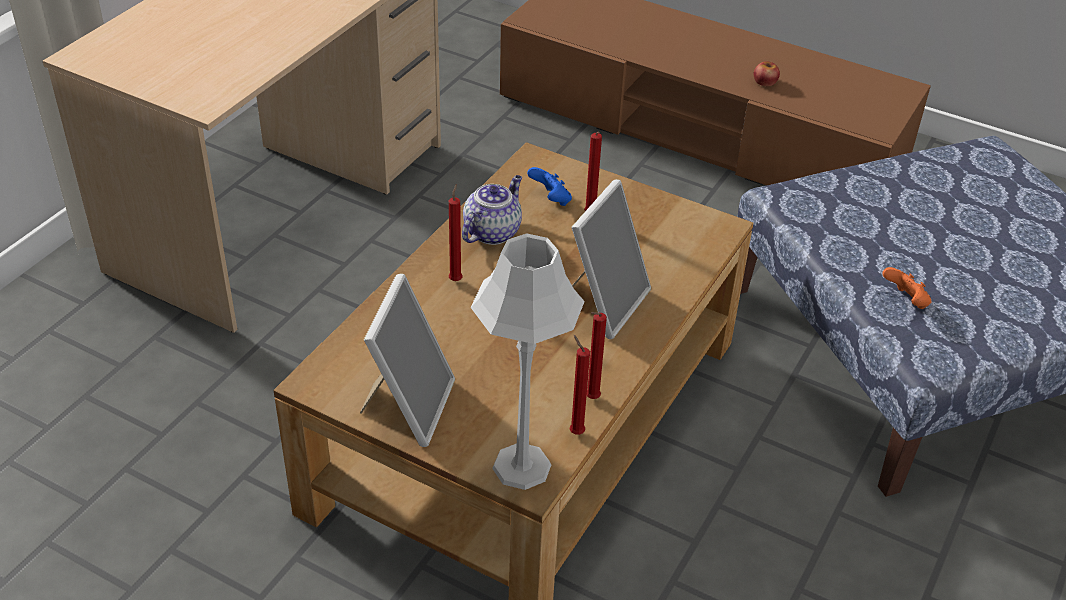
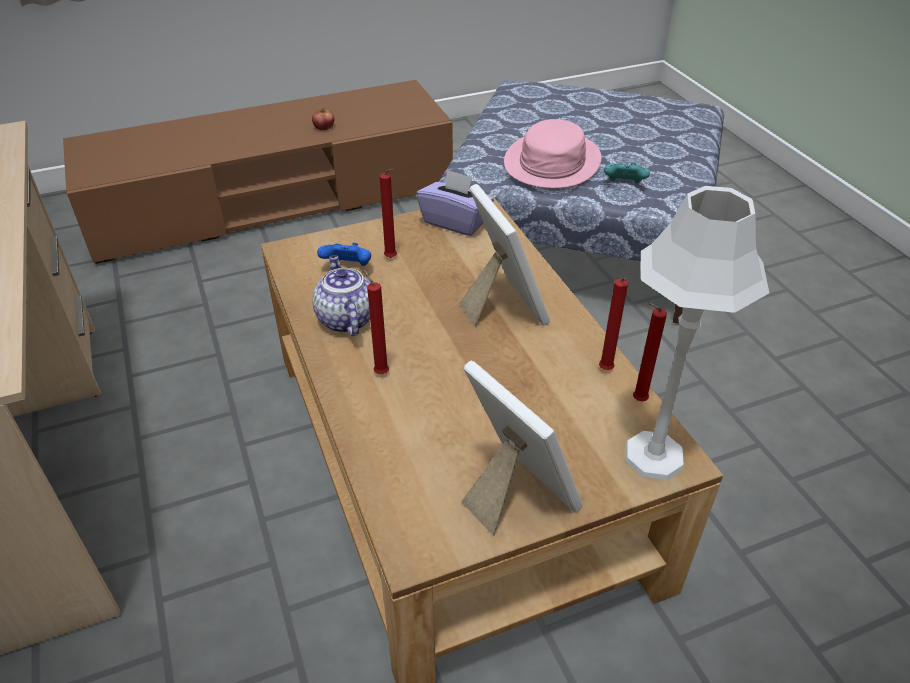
camera: 50 degrees left, 0 degrees up
(683, 223) = (455, 222): none -> purple tissue box
(877, 237) = (552, 162): none -> pink hat
(905, 301) = (624, 185): orange game controller -> turquoise game controller

